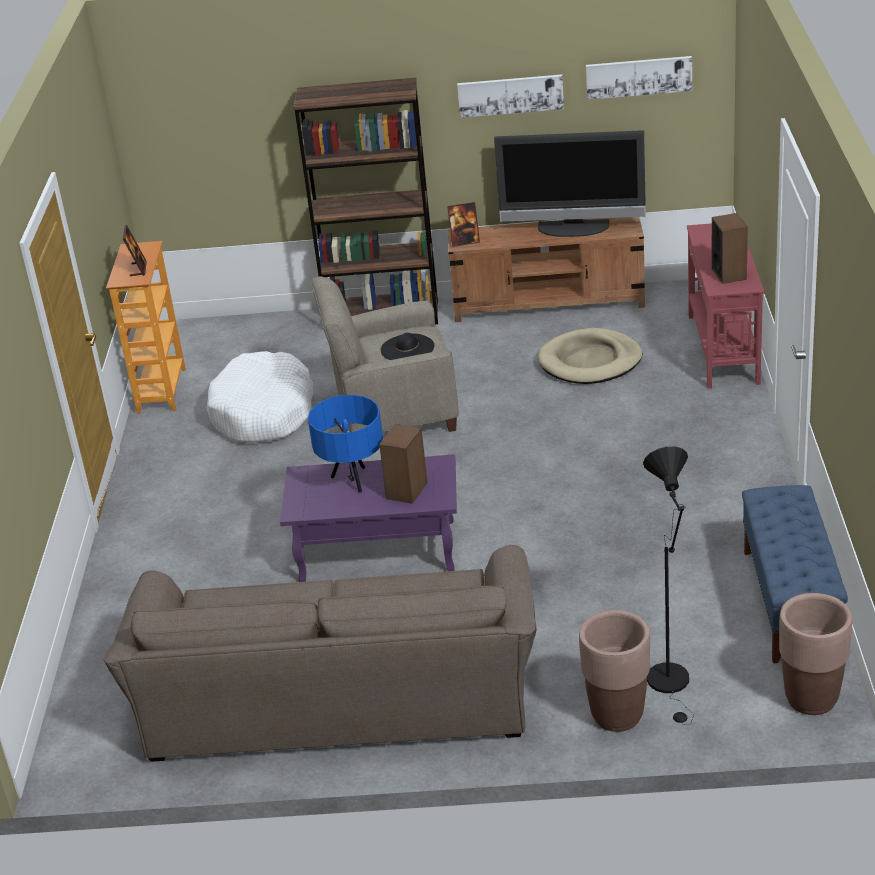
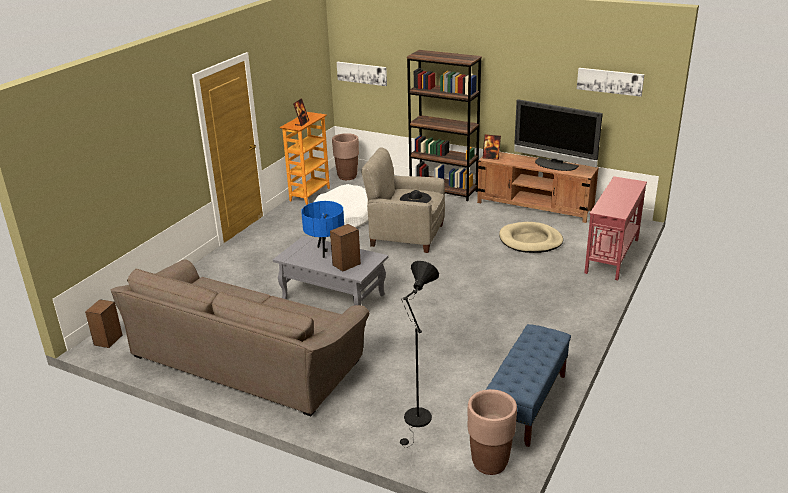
camera: 25 degrees right, 5 degrees down
(376, 551) = (332, 297): purple coffee table -> grey coffee table
(510, 95) = (533, 77): picture -> picture (362, 73)
(617, 715) = (371, 426): brown planter -> brown planter (347, 177)
(729, 274) = (613, 205): speaker -> speaker (108, 340)

